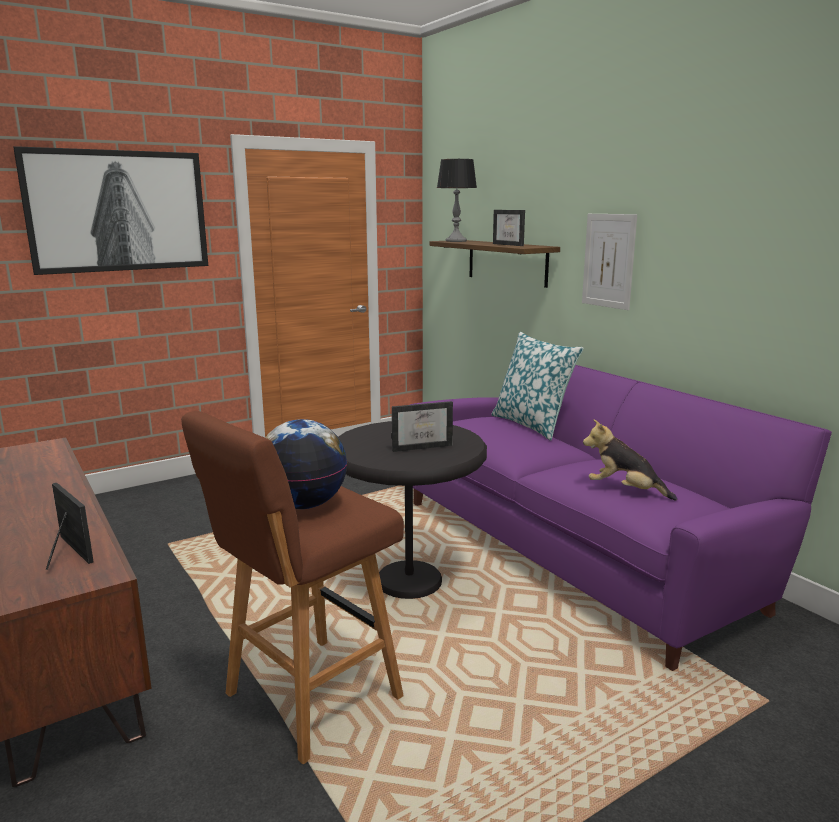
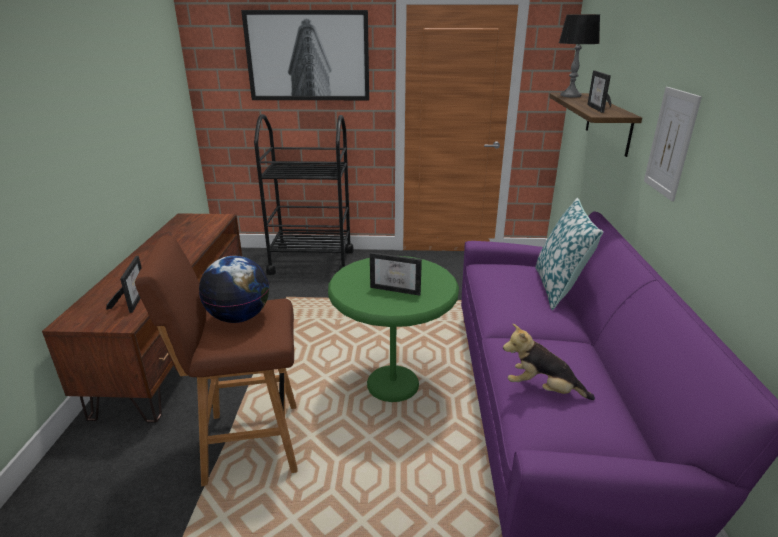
camera: 35 degrees right, 10 degrees up
(156, 499) = (311, 262): none -> black cart
(409, 582) = (393, 385): black side table -> green side table
(625, 491) = (542, 389): plush toy -> plush toy turned 45 degrees counterclockwise

